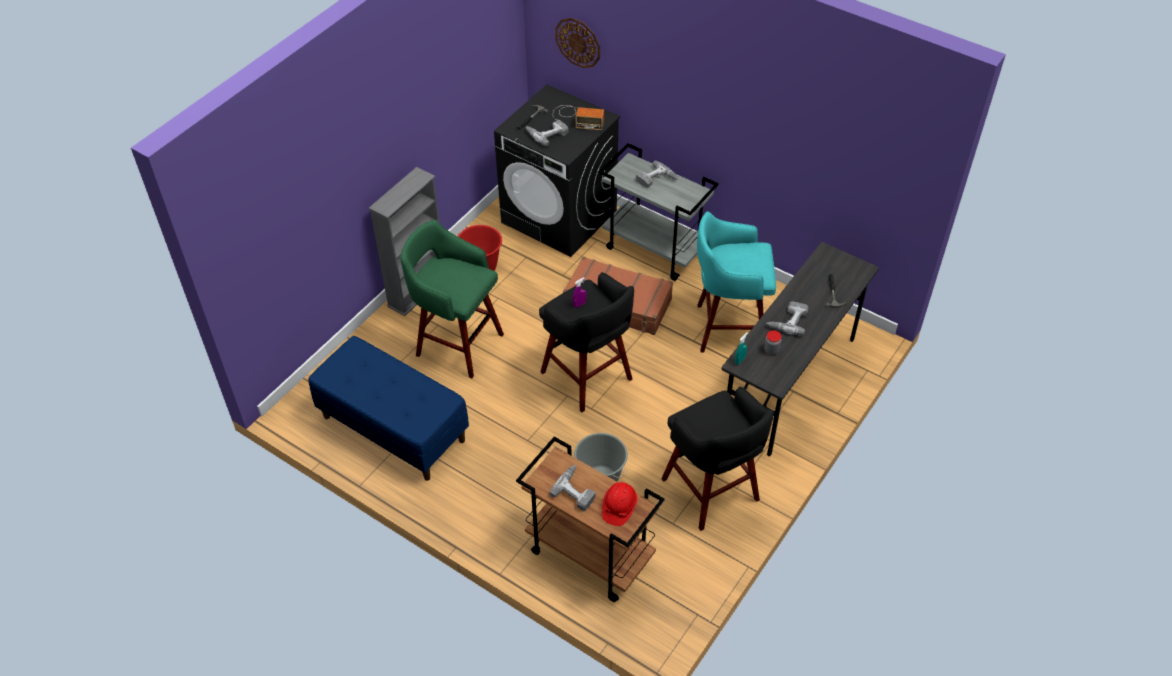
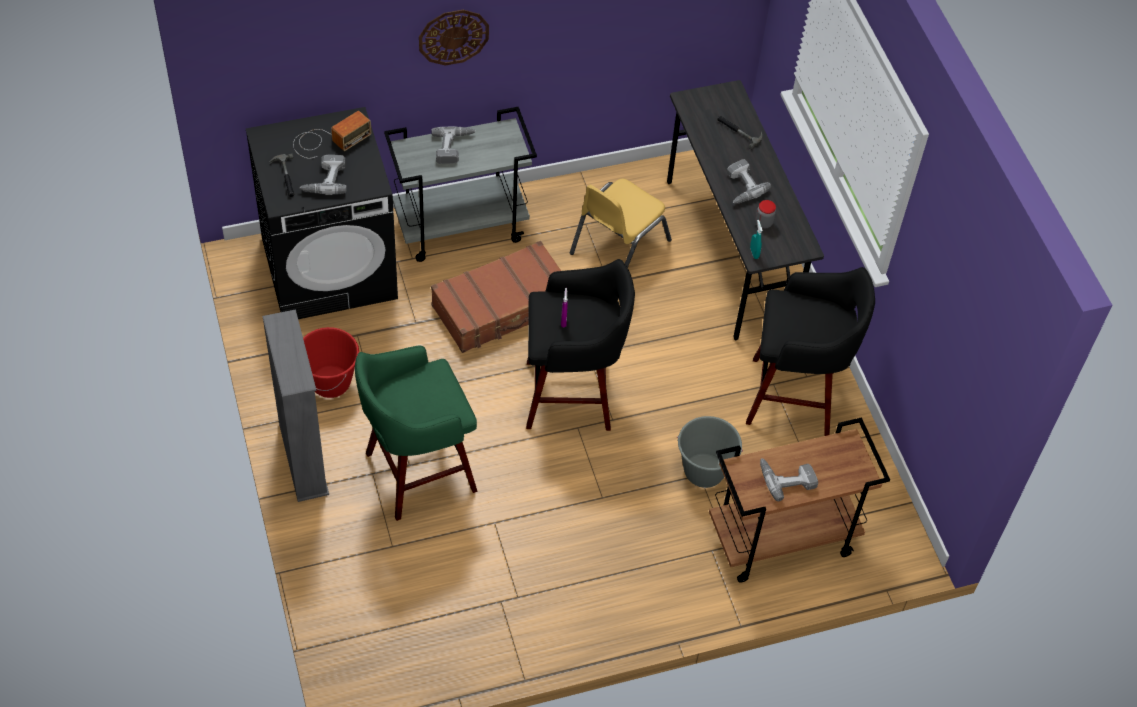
camera: 55 degrees left, 5 degrees up
(393, 429) = (477, 603): blue bench -> none
(578, 42) = (289, 54): wall clock -> wall clock (453, 36)
(619, 507) = (834, 459): red hard hat -> none
(727, 328) = (618, 246): turquoise stool -> yellow chair

